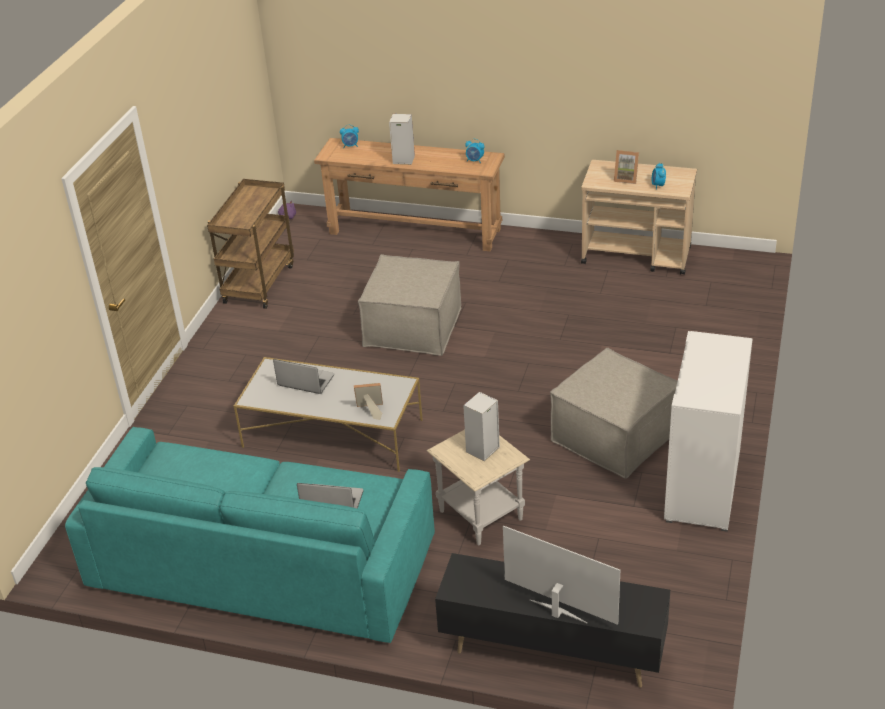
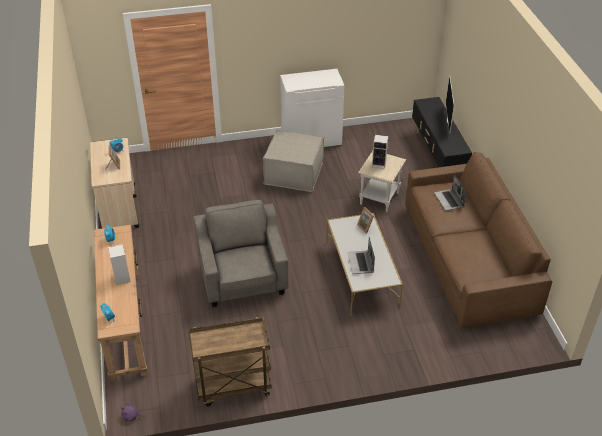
camera: 120 degrees left, 5 degrees up
(262, 563) = (468, 259): turquoise sofa -> brown sofa
(413, 327) = (243, 279): beige ottoman -> grey armchair

